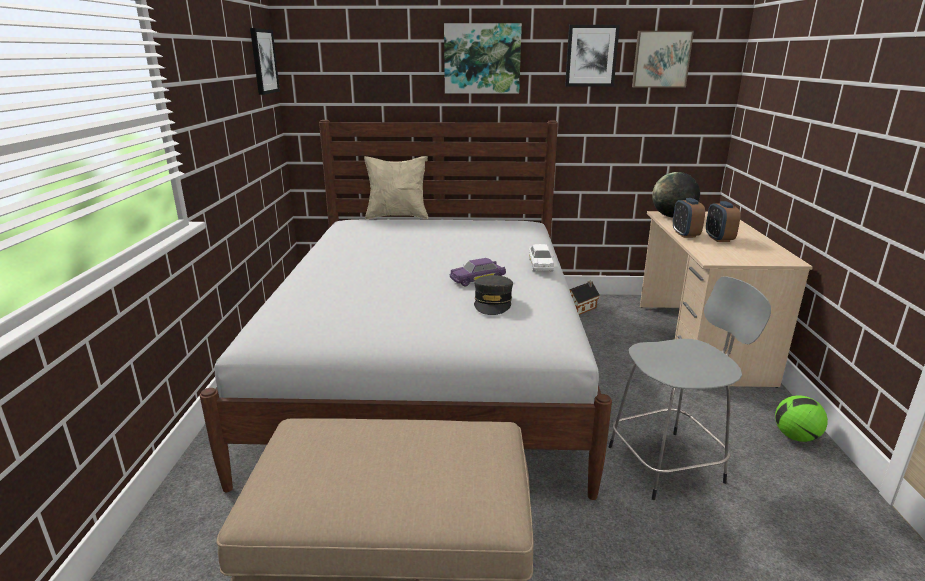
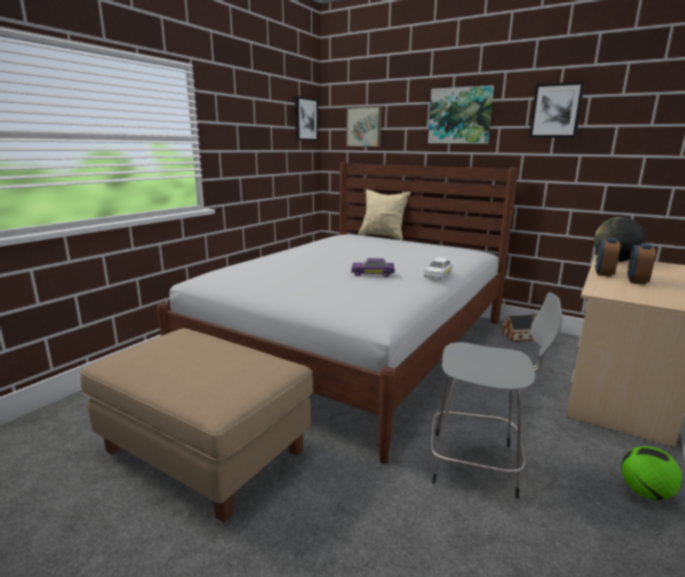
camera: 30 degrees right, 5 degrees down
(493, 303) = (360, 287): grey cap -> none
(661, 59) = (628, 112): picture -> picture (364, 127)

